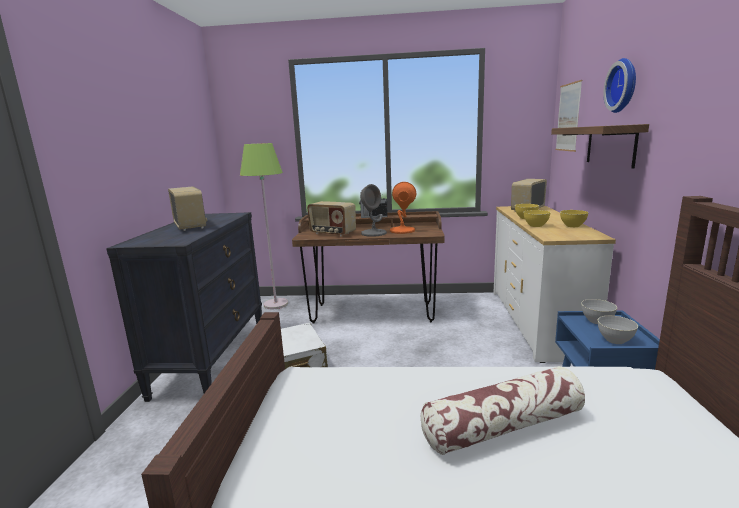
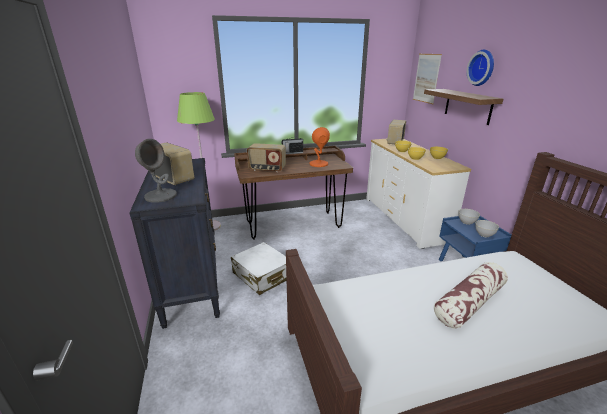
camera: 20 degrees left, 10 degrees up
(374, 233) = (300, 168): grey table lamp -> grey table lamp (161, 196)

